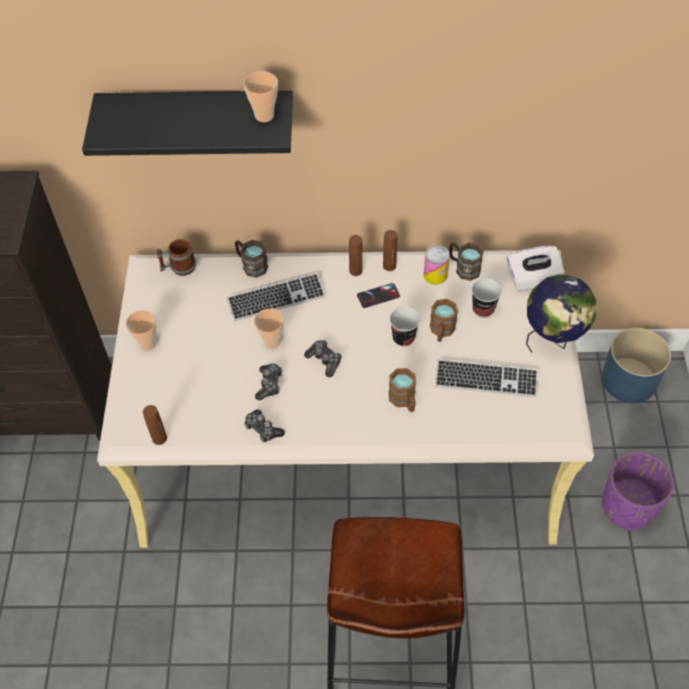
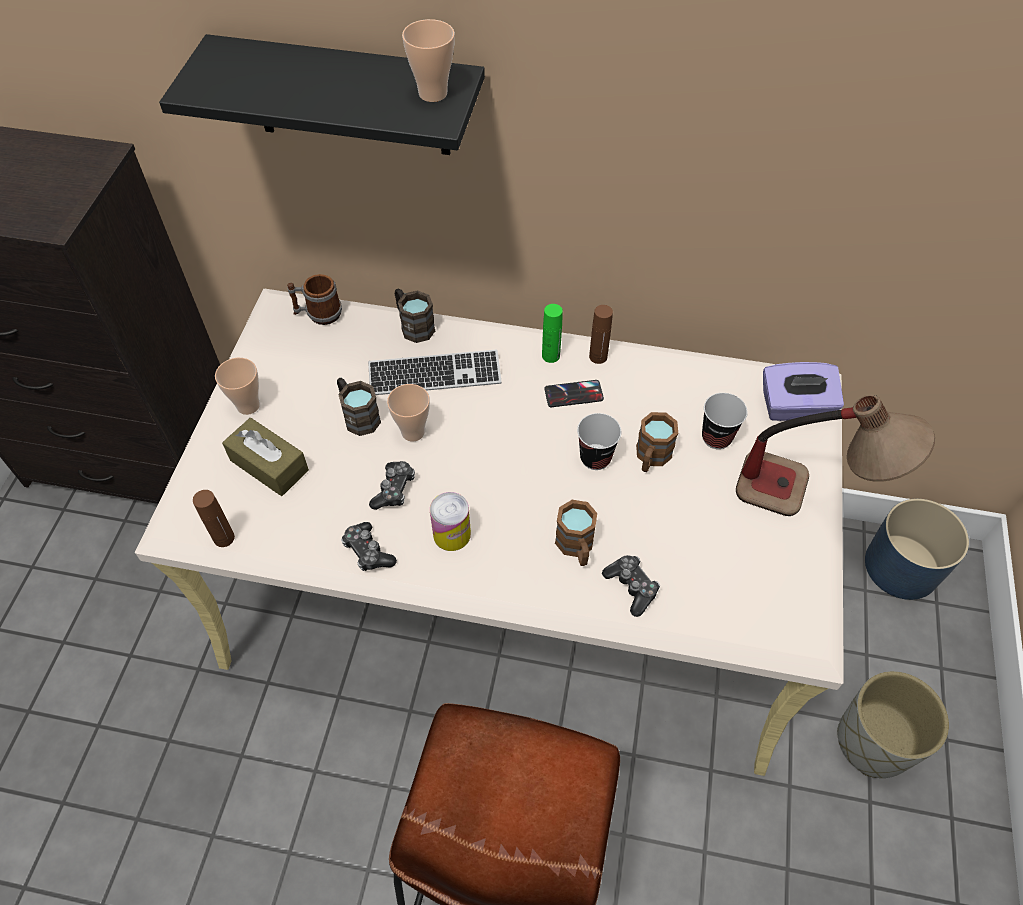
camera: 10 degrees right, 0 degrees up
(176, 383) = (269, 465): none -> brown tissue box
(324, 360) = (478, 470): game controller -> game controller (631, 587)
(355, 271) = (550, 355): brown bottle -> green bottle
(435, 275) = (658, 379): can -> can (452, 534)
(463, 268) = (700, 375): brown mug -> brown mug (358, 415)
(486, 380) = (701, 538): keyboard -> none
(532, 279) = (795, 407): white tissue box -> purple tissue box
(553, 339) = (810, 496): globe -> table lamp
(628, 507) = (874, 742): purple planter -> grey planter

